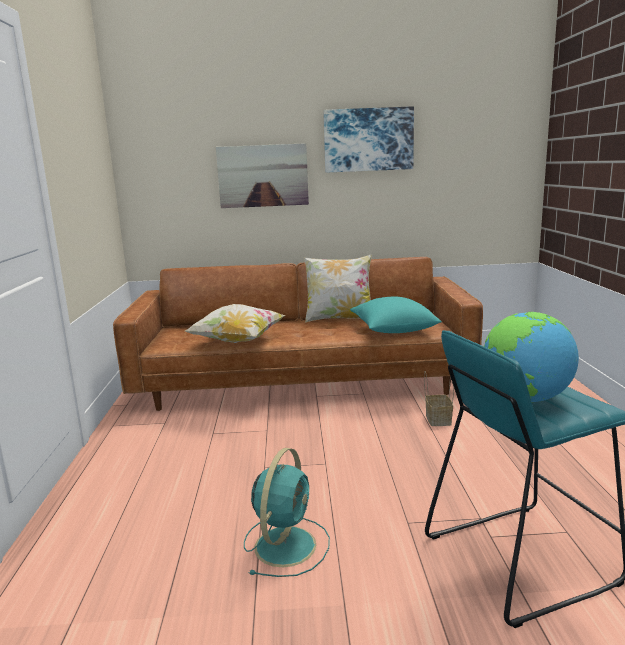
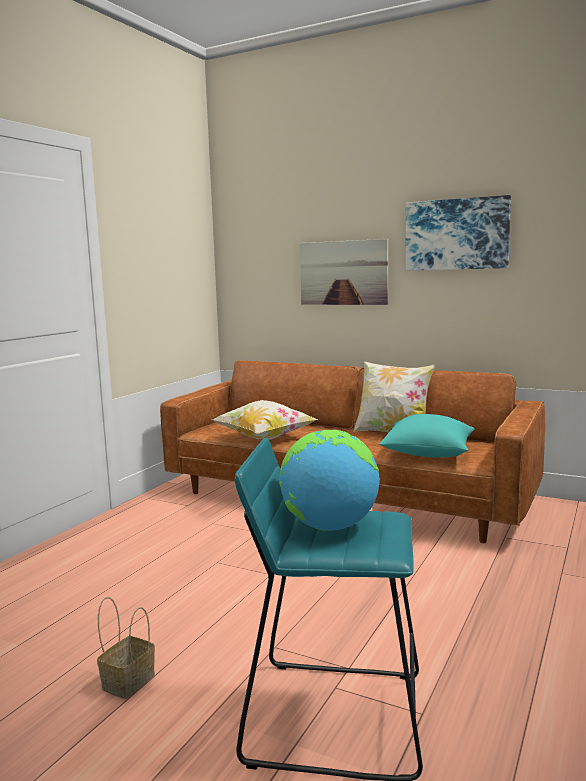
camera: 30 degrees right, 5 degrees down
(286, 544) = (156, 627): turquoise fan -> none
(437, 419) = (435, 564): basket -> basket (129, 680)

